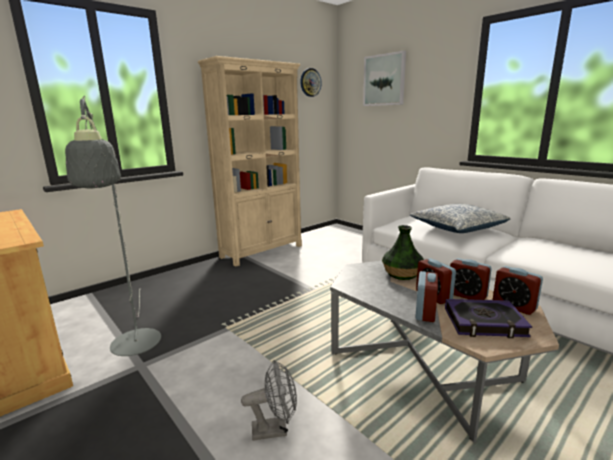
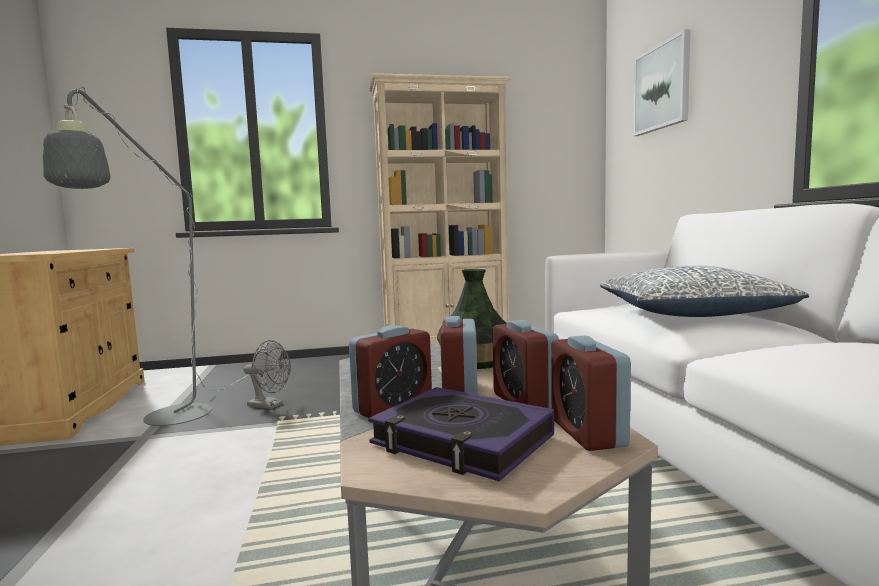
camera: 30 degrees right, 10 degrees down
(275, 429) = (143, 550): grey fan -> grey fan (270, 405)
(310, 82) = (552, 110): wall clock -> none

